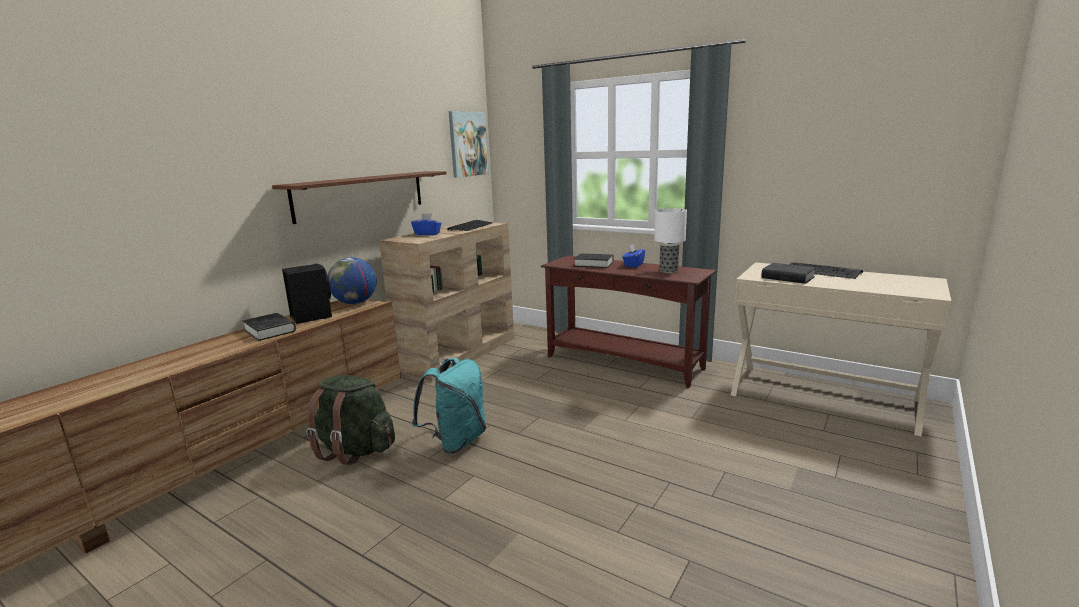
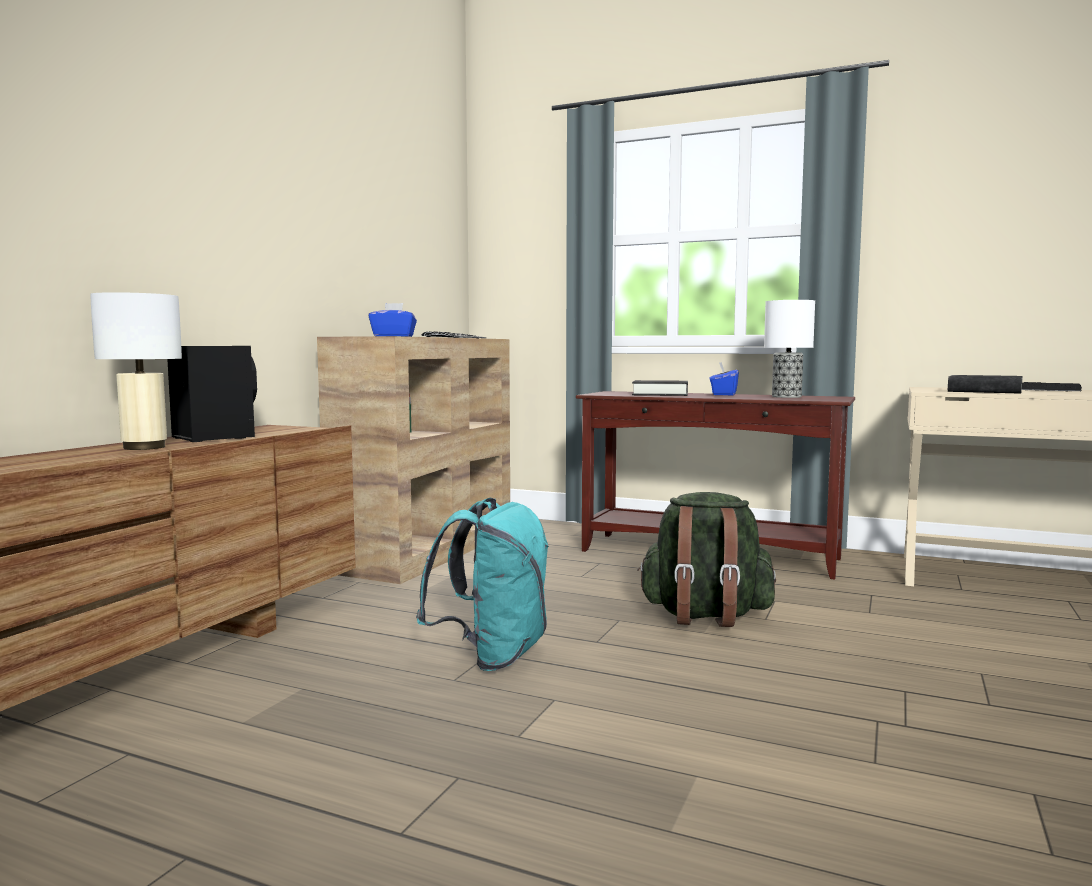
camera: 10 degrees left, 10 degrees down
(270, 331) = (145, 447): black book -> white table lamp
(355, 303) = (283, 428): globe -> none
(355, 450) = (303, 676): green backpack -> green backpack (705, 616)
(361, 195) = (294, 257): brown shelf -> none
(467, 144) = (442, 221): picture -> none

